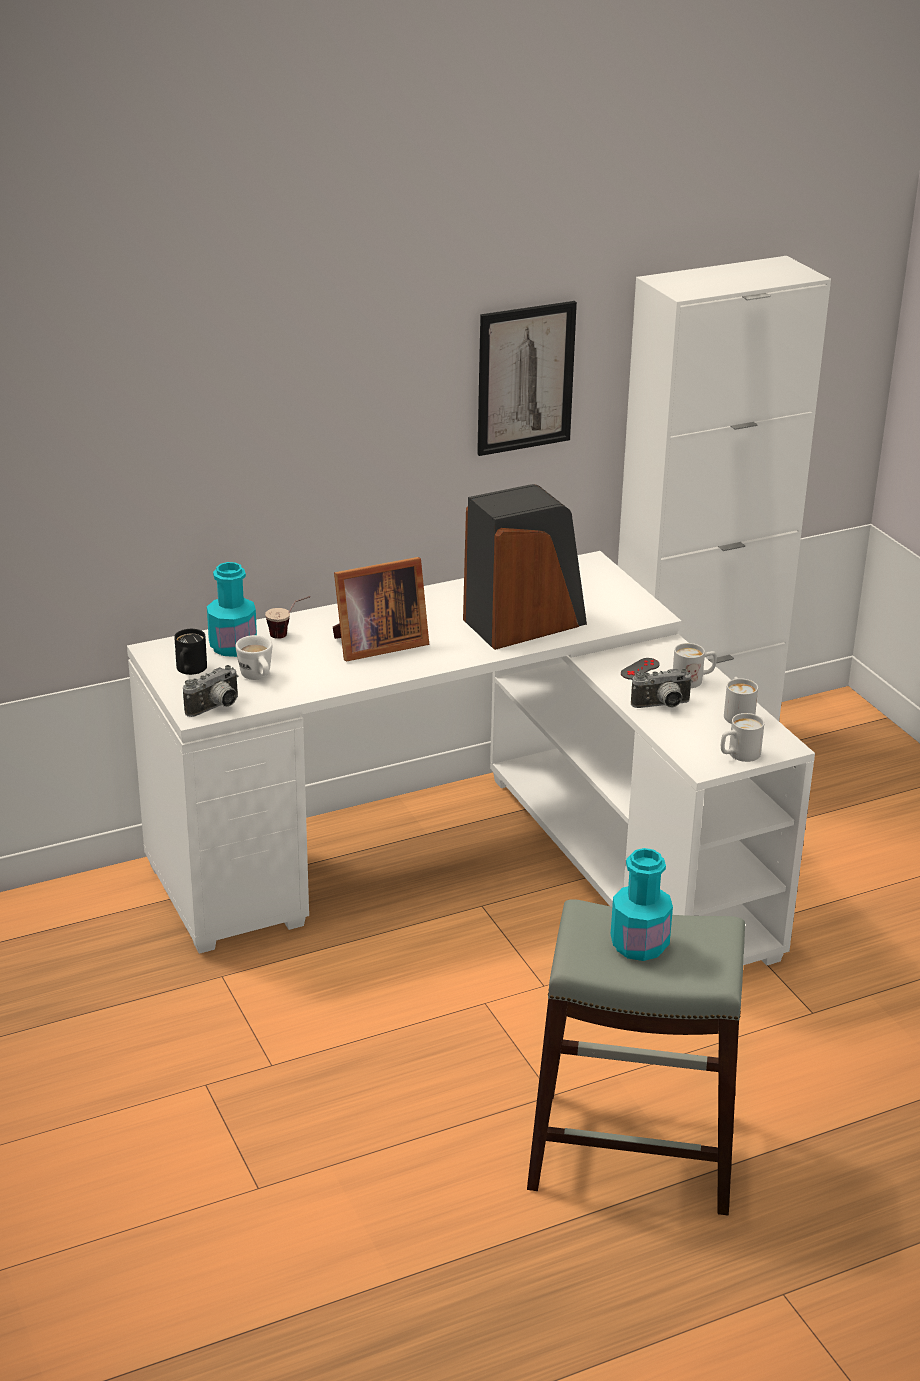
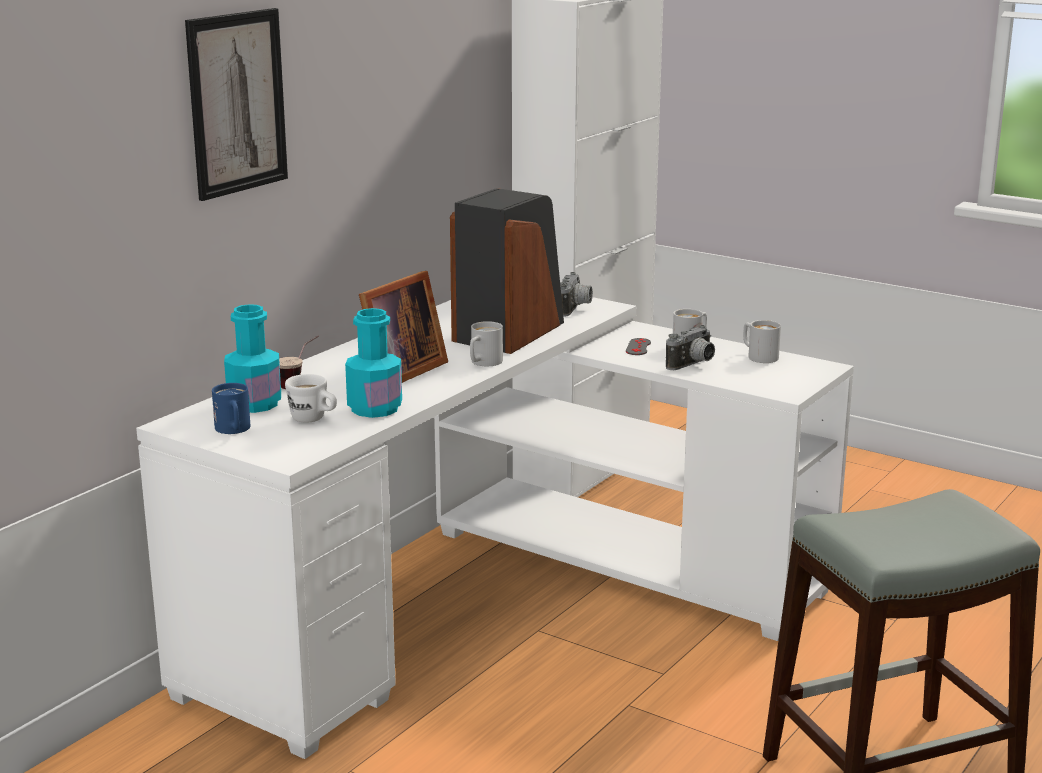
camera: 30 degrees left, 10 degrees down
(189, 670) = (234, 430): black mug -> blue mug
(216, 708) = (303, 450): camera -> camera (575, 309)
(525, 378) = (439, 101): picture -> picture (237, 103)
(639, 945) = (910, 529): turquoise bottle -> turquoise bottle (375, 408)
(738, 755) = (801, 380): white mug -> white mug (483, 363)

